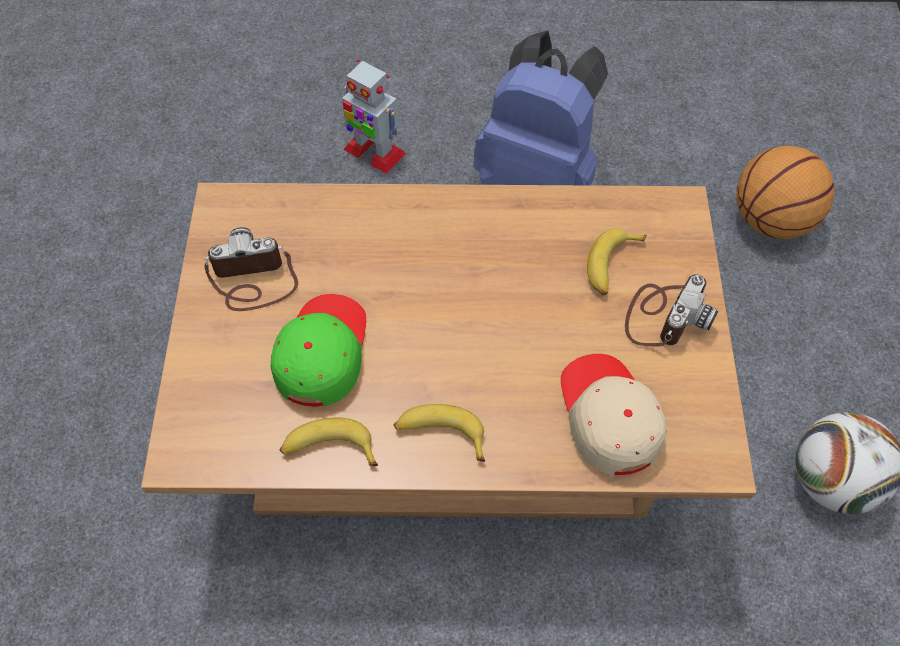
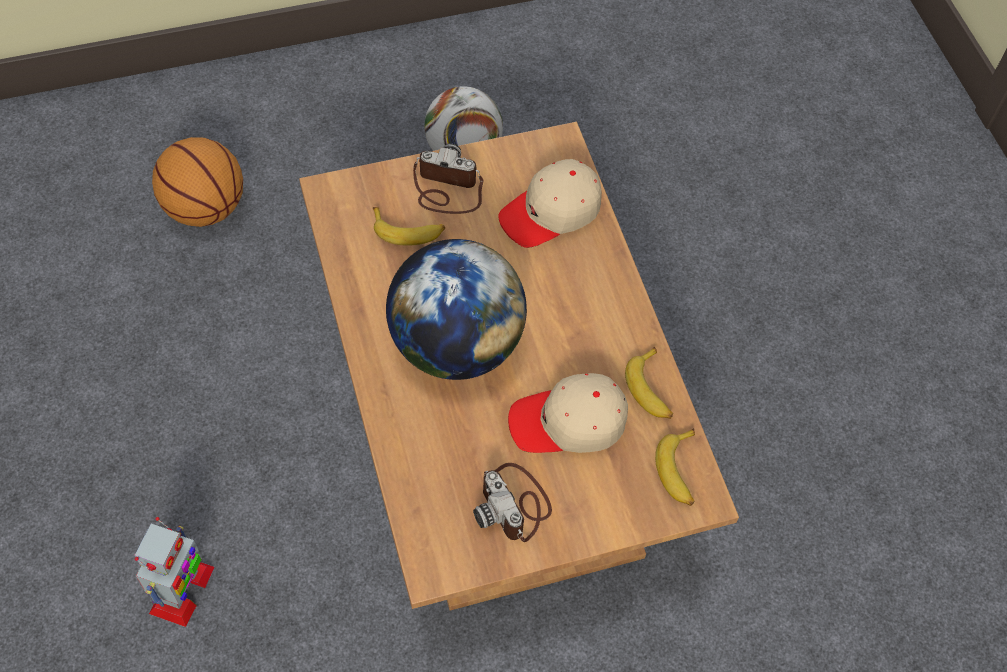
camera: 110 degrees left, 0 degrees up
(322, 353) = (568, 422): green cap -> beige cap
(440, 434) = (608, 316): banana -> banana (679, 471)
(451, 276) = (456, 345): none -> globe
(538, 179) = (192, 412): blue backpack -> none

